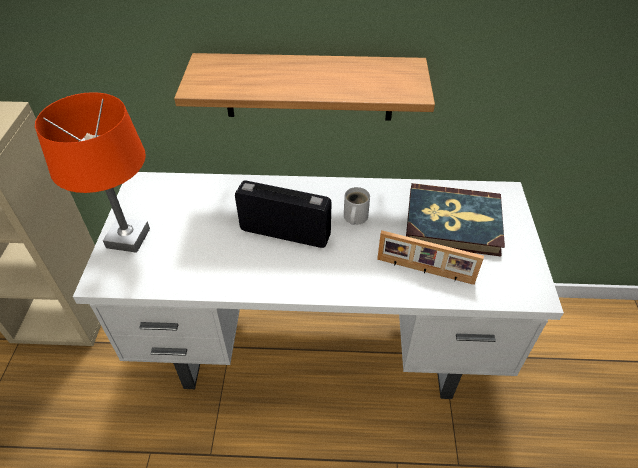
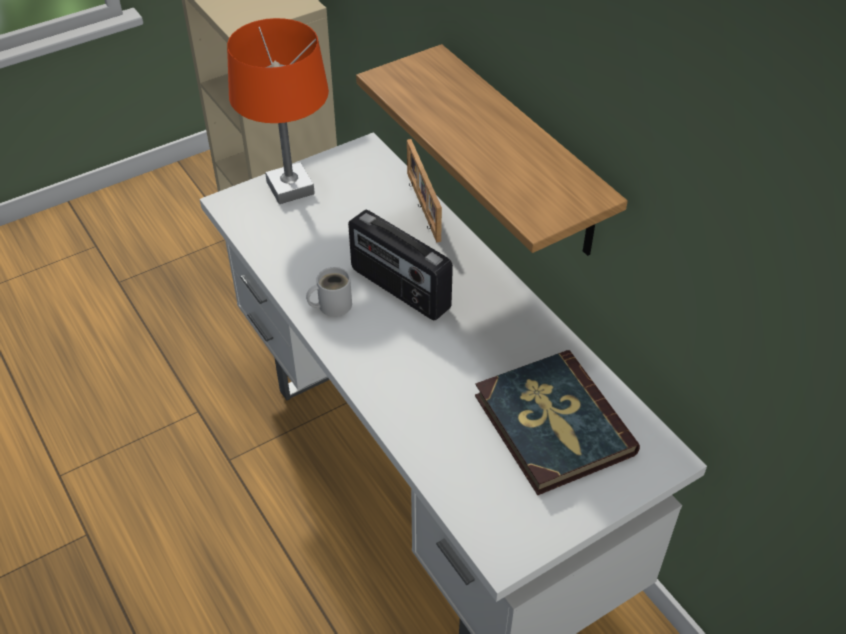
camera: 55 degrees right, 0 degrees up
(285, 232) = (399, 289): radio -> radio turned 150 degrees clockwise
(354, 217) = (474, 332): white mug -> white mug (331, 305)
(424, 271) = (446, 432): picture frame -> picture frame (421, 206)

